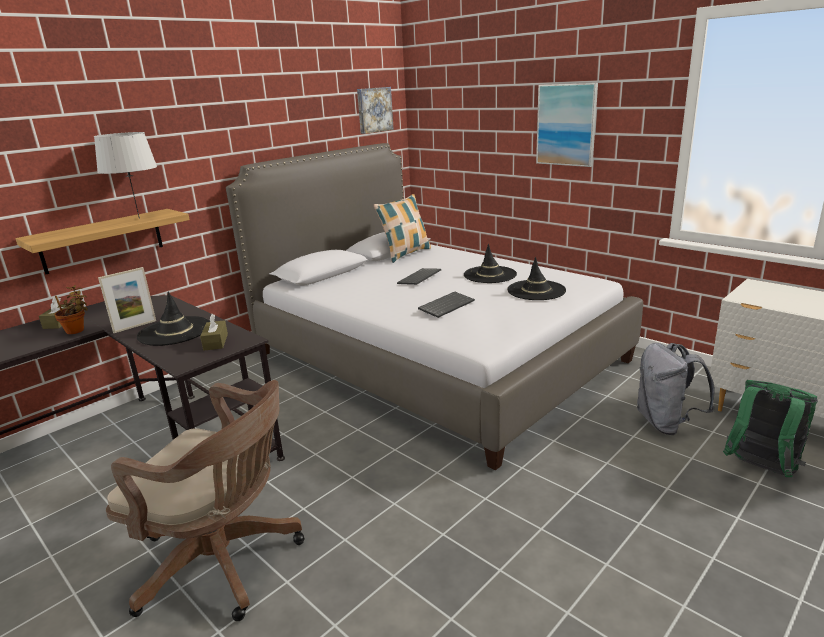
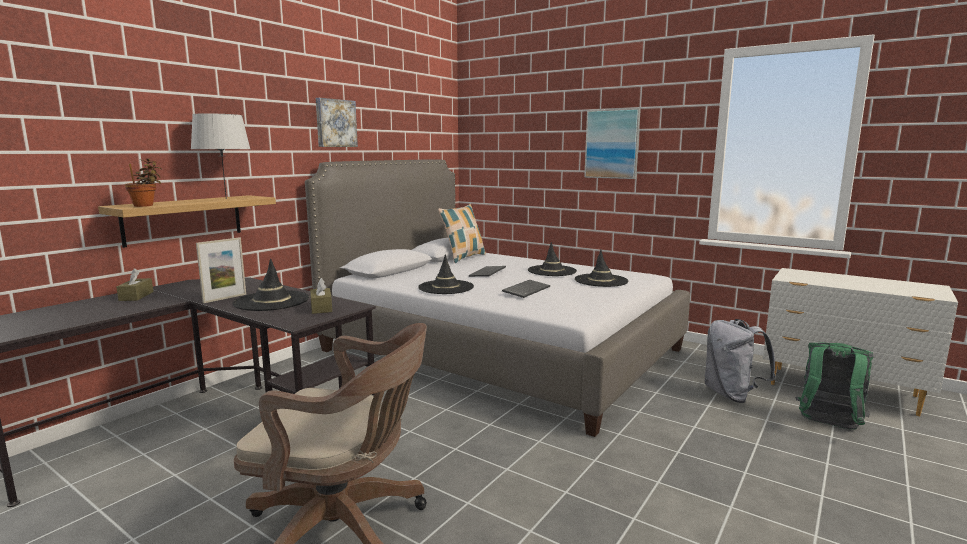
camera: 10 degrees left, 10 degrees down
(77, 330) = (160, 302): potted plant -> potted plant (146, 205)
(366, 300) = (446, 287): none -> black hat
(374, 110) = (433, 130): picture -> picture (335, 123)

